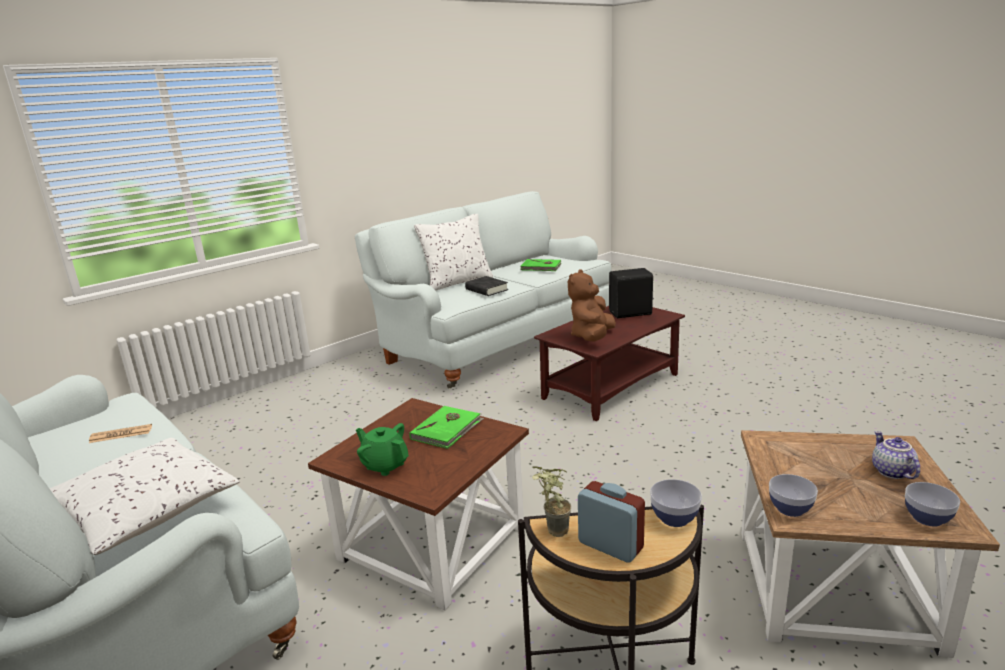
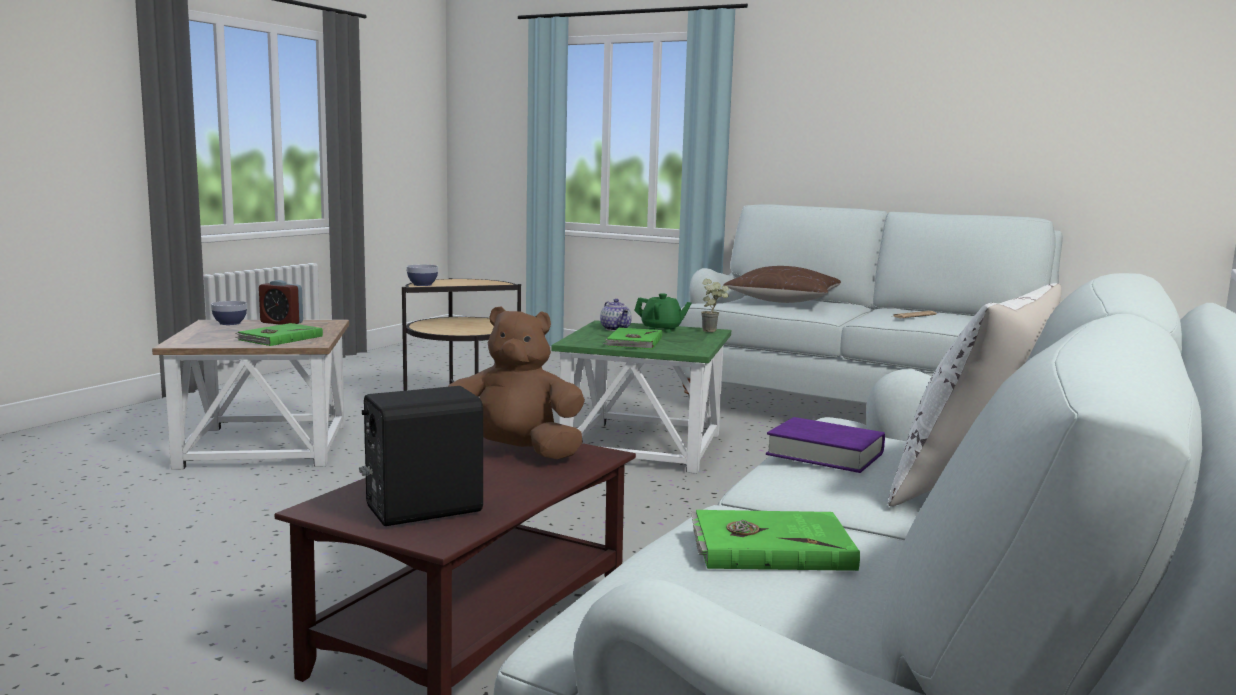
camera: 160 degrees right, 10 degrees down
(145, 510) = (783, 301): white pillow -> brown pillow
(435, 542) = (640, 446): brown side table -> green side table
(486, 290) = (825, 454): black book -> purple book
(551, 531) = (498, 282): potted plant -> potted plant (713, 331)
(592, 337) = (512, 453): brown plush toy -> brown plush toy turned 90 degrees counterclockwise
(610, 545) = (462, 281): alarm clock -> alarm clock (281, 323)
(790, 509) = (328, 323): bowl -> none
(810, 456) = (279, 338): none -> green book
(891, 471) = (218, 334): teapot -> teapot (616, 329)

